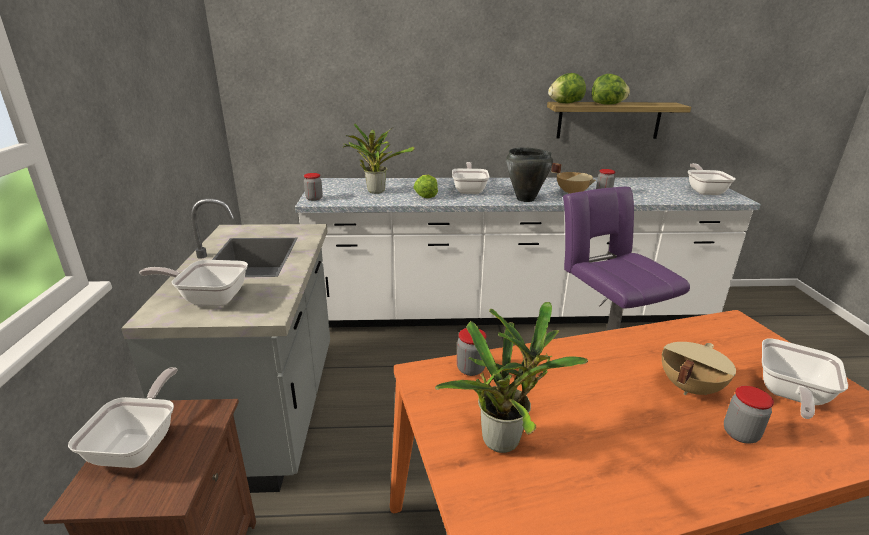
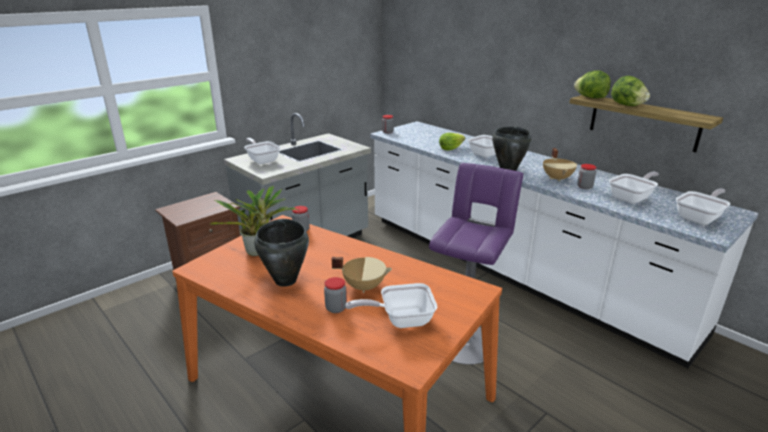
camera: 50 degrees right, 0 degrees up
(140, 444) = (197, 204): frying pan -> frying pan (632, 198)
(375, 191) = (429, 137): potted plant -> none
(627, 447) = (286, 280): none -> black cooking pot

